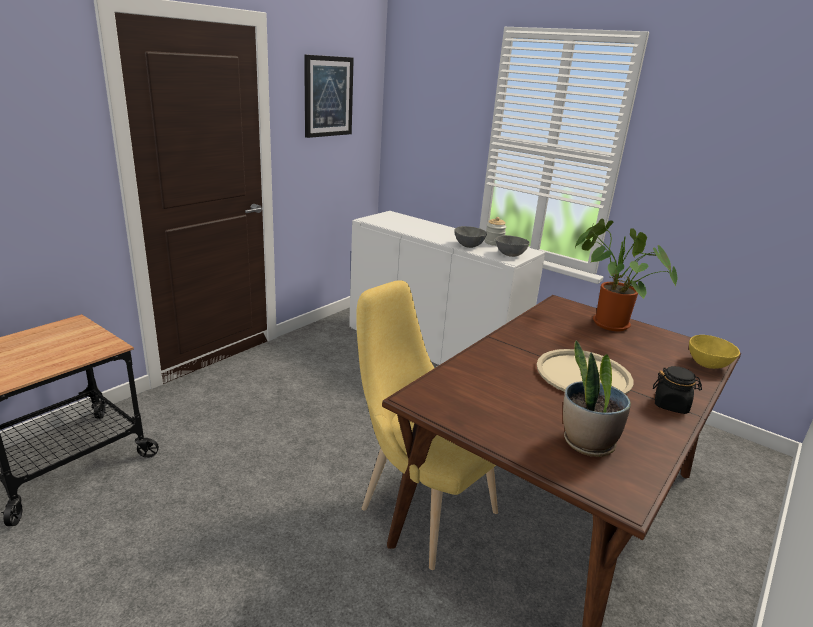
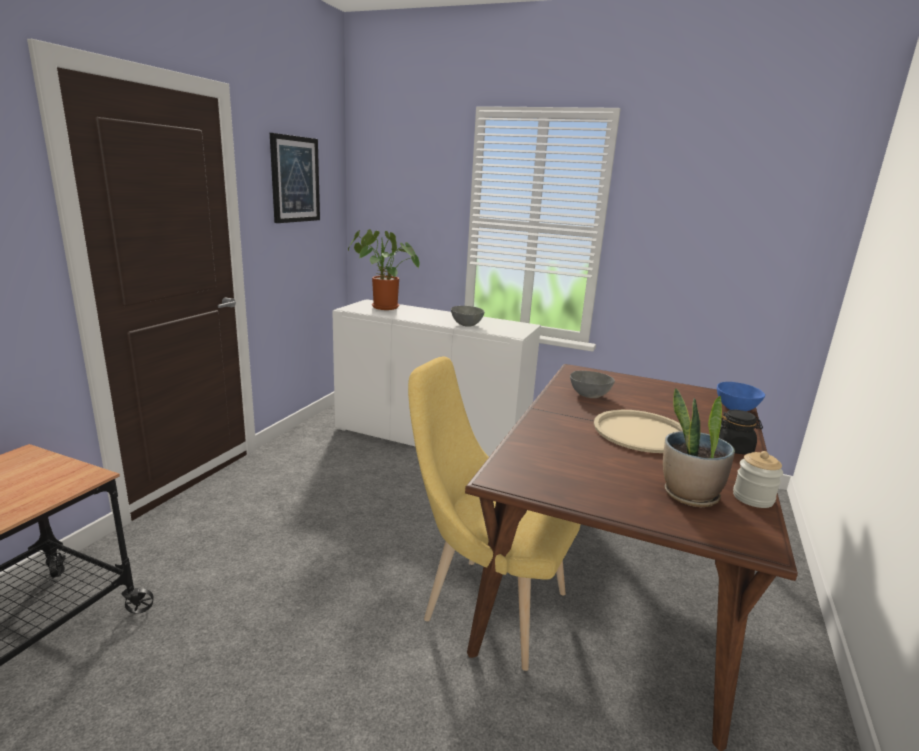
camera: 15 degrees left, 5 degrees down
(494, 243) = (488, 320): jar -> jar (753, 498)
(510, 255) = (511, 330): grey bowl -> grey bowl (589, 396)
(606, 323) = (628, 384): potted plant -> potted plant (382, 307)
(708, 364) = (736, 408): yellow bowl -> blue bowl

